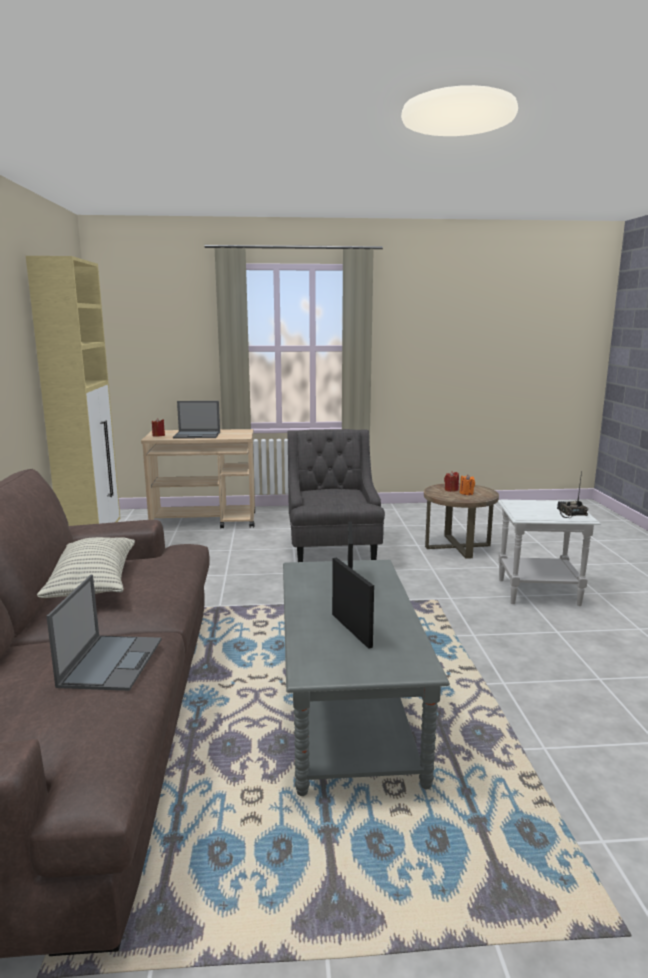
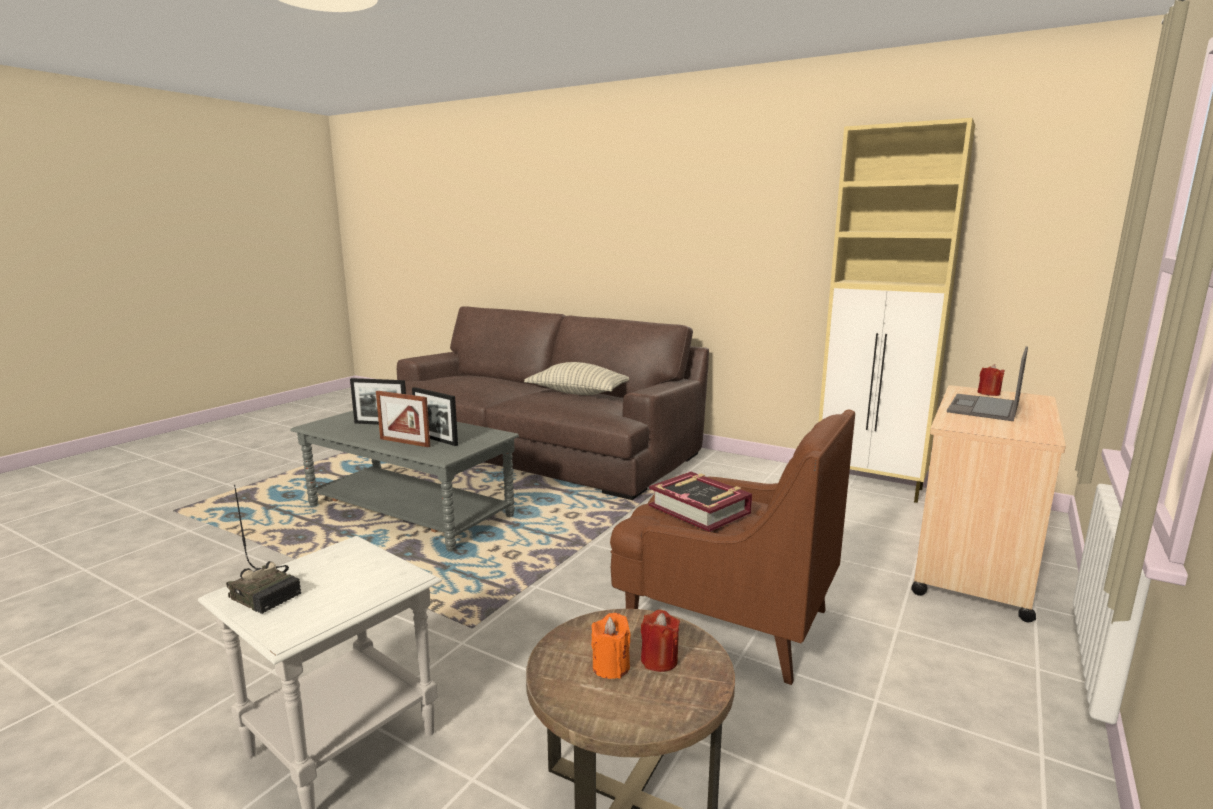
camera: 125 degrees right, 0 degrees up
(111, 662) = (465, 385): laptop -> none
(333, 553) = (725, 619): grey armchair -> brown armchair
(339, 496) = (699, 509): none -> book
(377, 591) = (404, 442): none -> picture frame

